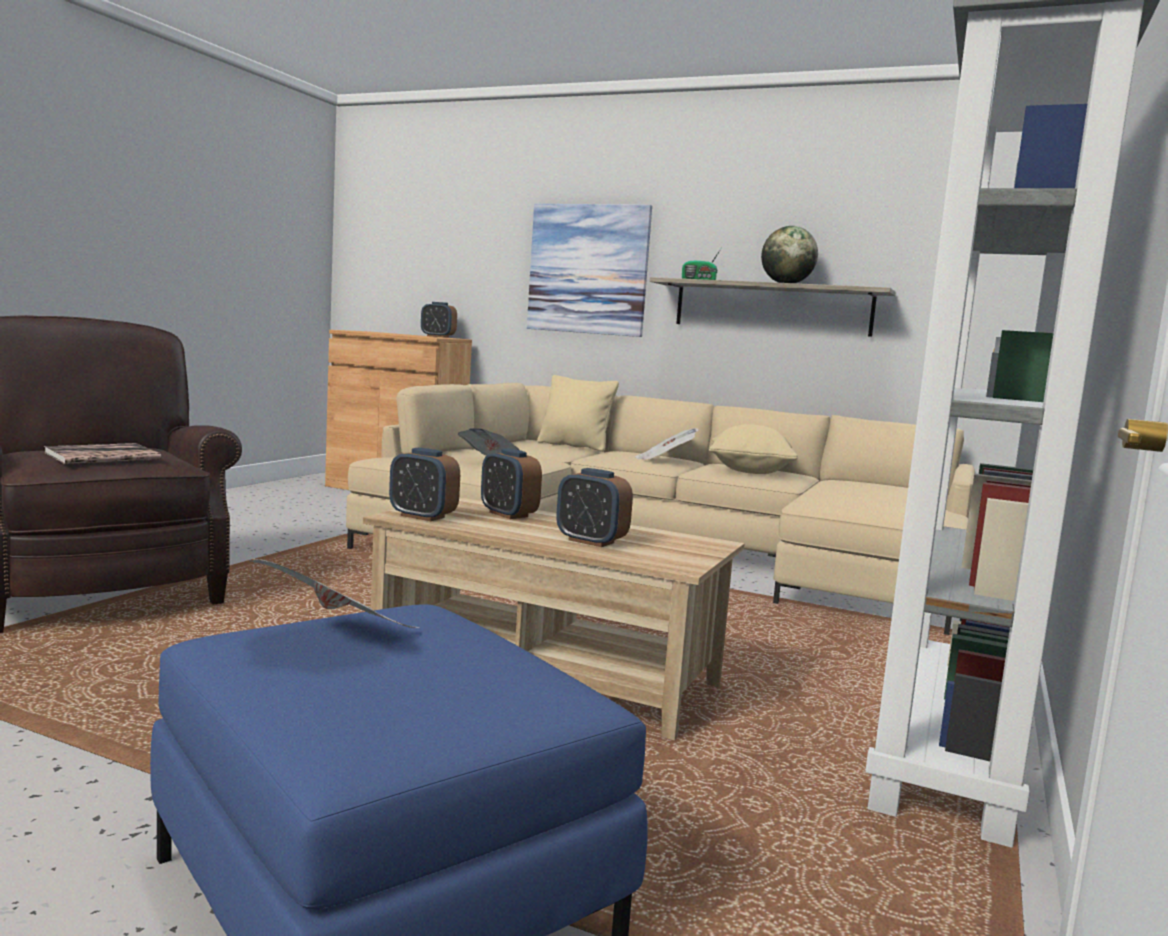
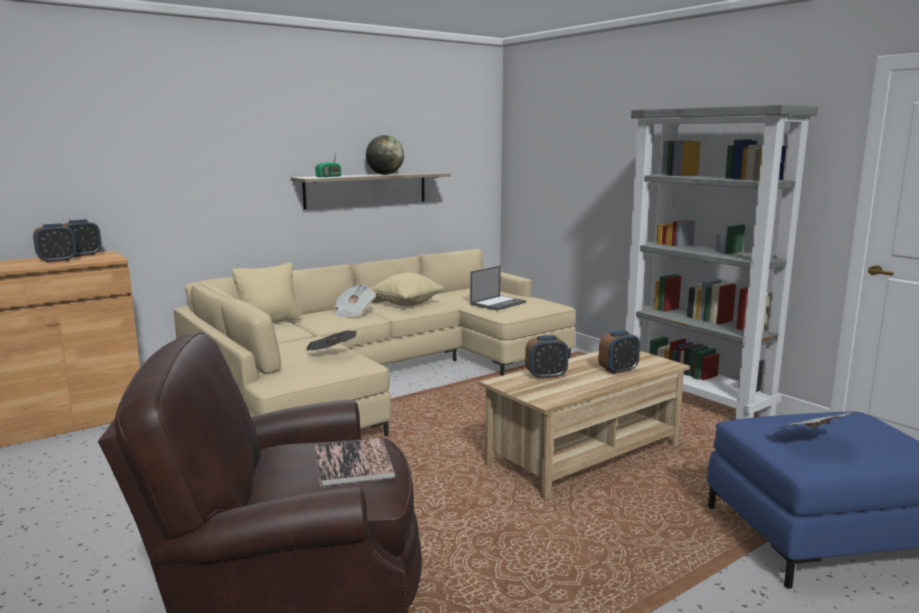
camera: 60 degrees left, 5 degrees up
(422, 516) = (548, 395): alarm clock -> alarm clock (57, 261)
(588, 269) = (223, 173): picture -> none
(856, 498) = (498, 303): none -> laptop

